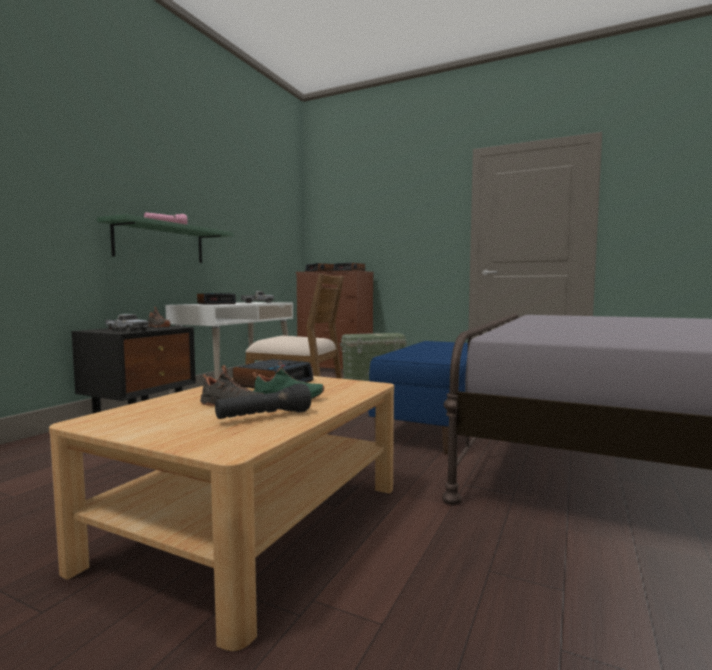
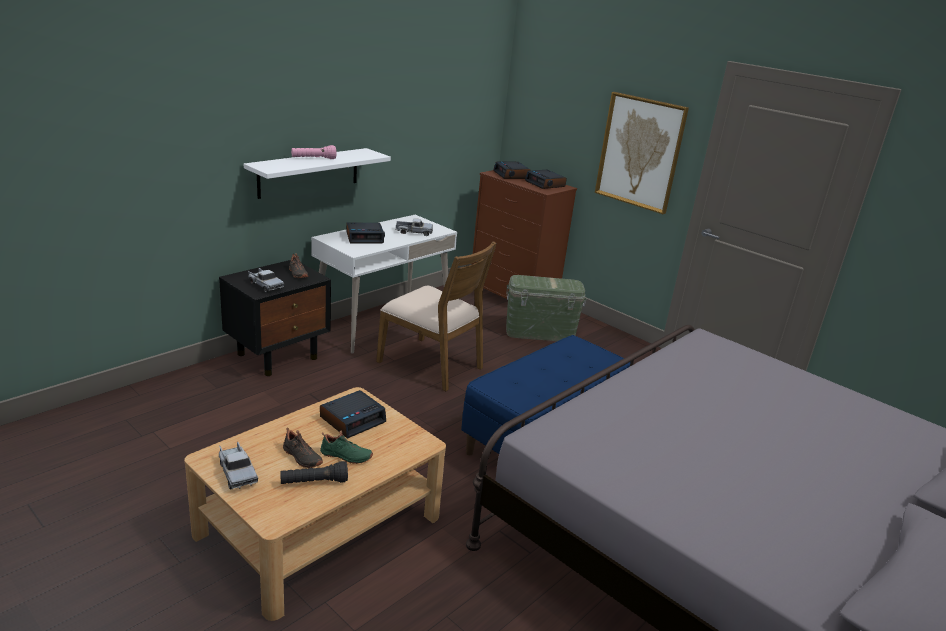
camera: 15 degrees right, 20 degrees up
(142, 424) = (237, 472): none -> toy truck
(160, 243) = (309, 172): green shelf -> white shelf
(419, 231) = (640, 152): none -> picture

